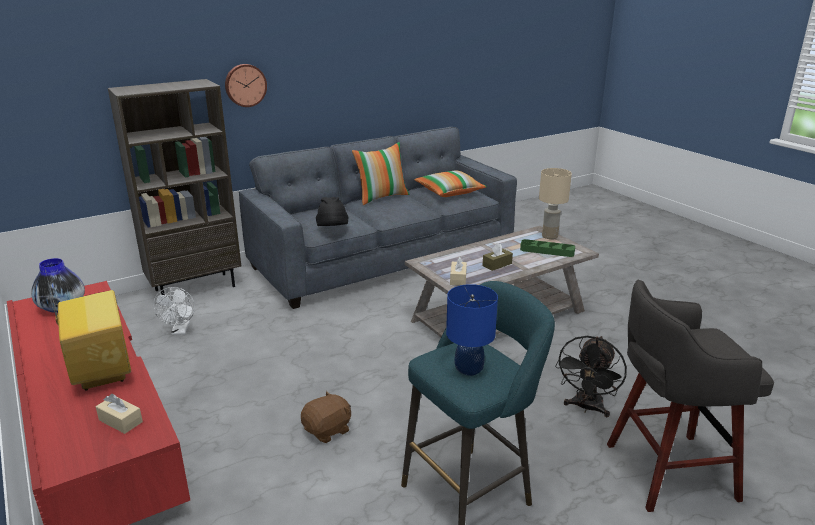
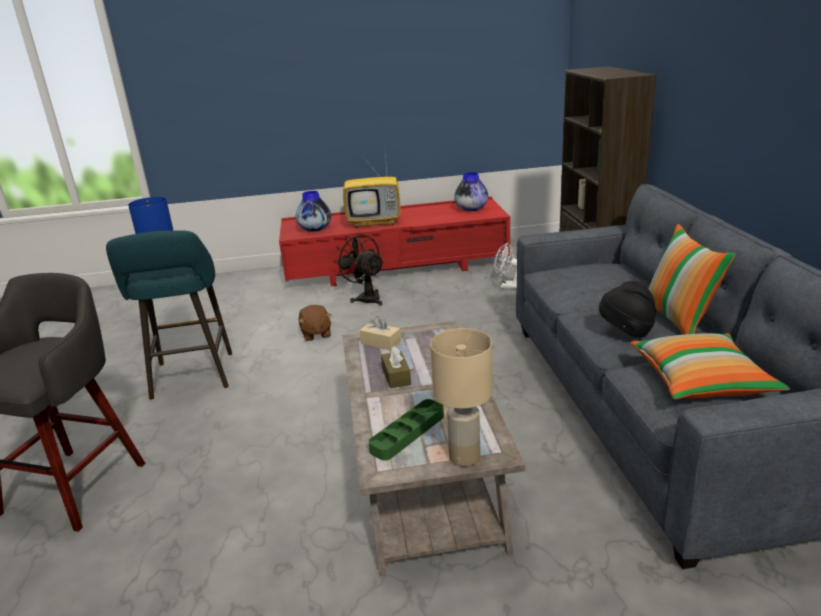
camera: 115 degrees right, 0 degrees up
(120, 421) = (315, 229): beige tissue box -> vase
(245, 85) = (688, 94): wall clock -> none
(332, 230) = (548, 279): black hat -> black hat (626, 331)
(586, 408) = (197, 472): black fan -> black fan (366, 298)

